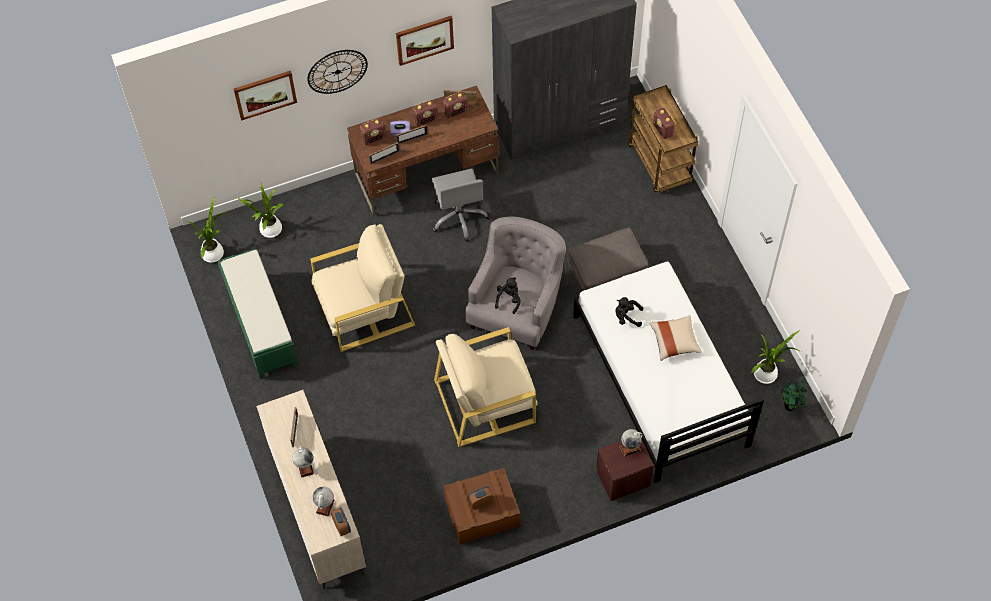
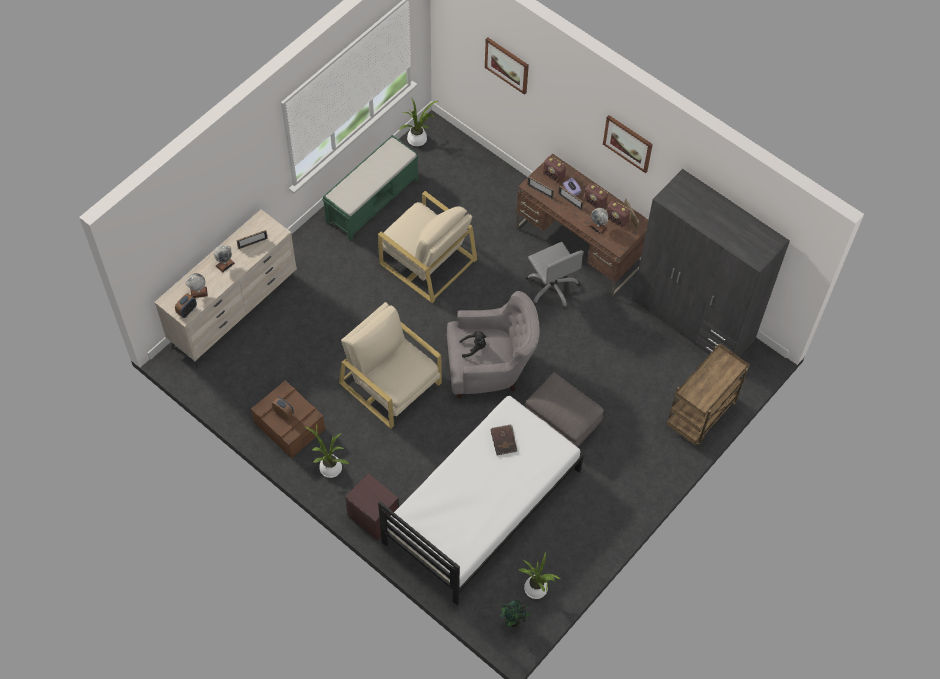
camera: 60 degrees right, 0 degrees up
(269, 229) = (460, 165): potted plant -> potted plant (329, 467)
(337, 71) = (560, 101): wall clock -> none
(459, 217) = (552, 288): grey office chair -> grey office chair turned 75 degrees counterclockwise
(627, 317) = (504, 440): black plush toy -> brown book
(630, 448) = (381, 497): globe -> globe (598, 227)
(663, 130) = (701, 383): radio -> none
(674, 342) = (500, 487): beige pillow -> none

